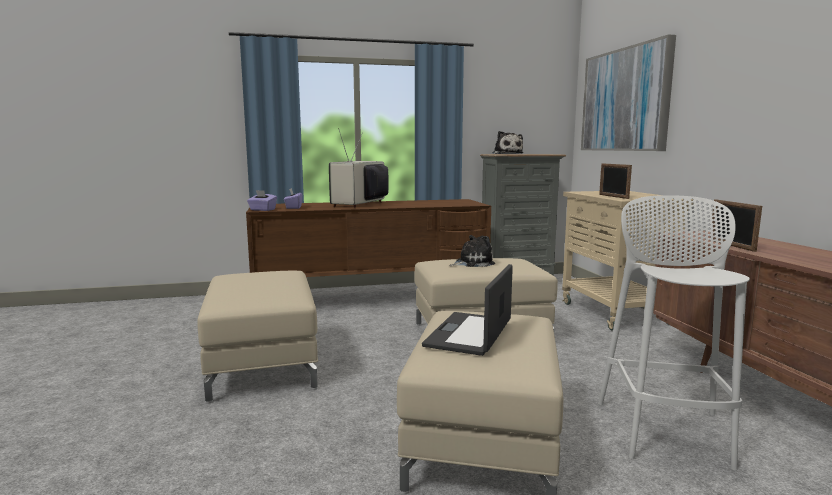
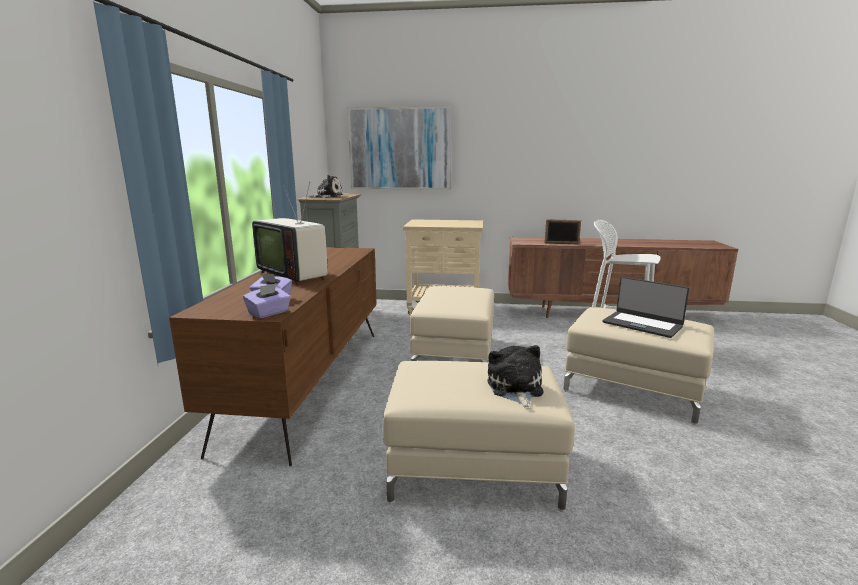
camera: 70 degrees left, 5 degrees up
(472, 263) = (451, 298): plush toy -> plush toy (515, 388)
(613, 196) = (454, 225): picture frame -> none

